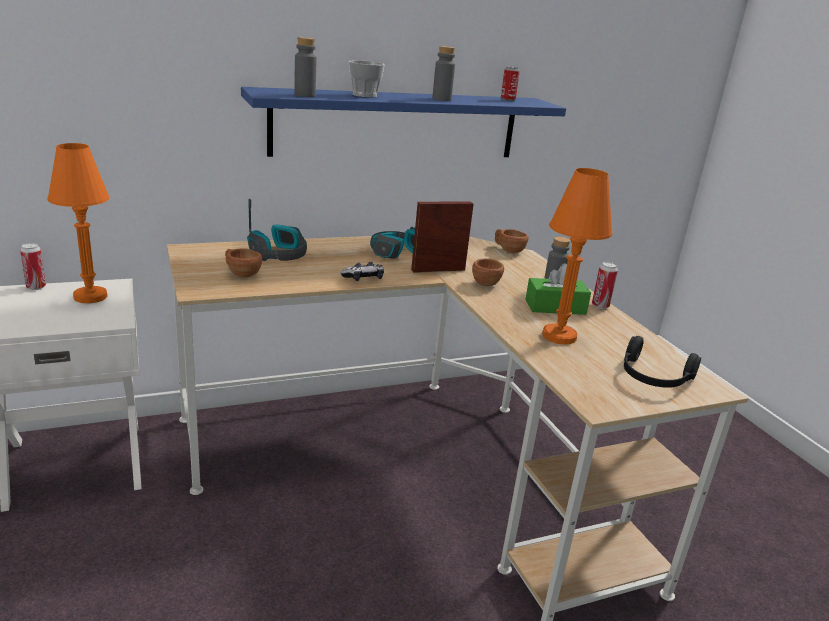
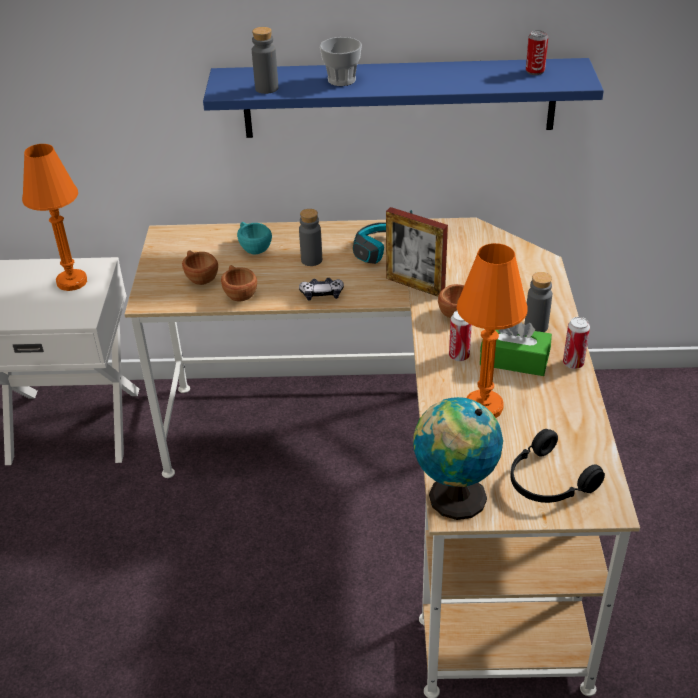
camera: 25 degrees right, 15 degrees up
(36, 287) = (30, 264): can -> can (459, 356)
(279, 254) = (253, 248): headphones -> turquoise cup
(438, 270) = (415, 285): picture frame -> picture frame turned 150 degrees counterclockwise
(441, 99) = (437, 80): grey bottle -> grey bottle (311, 260)
(508, 250) = (526, 255): brown cup -> brown cup (239, 294)
(590, 397) = (453, 498): none -> globe

